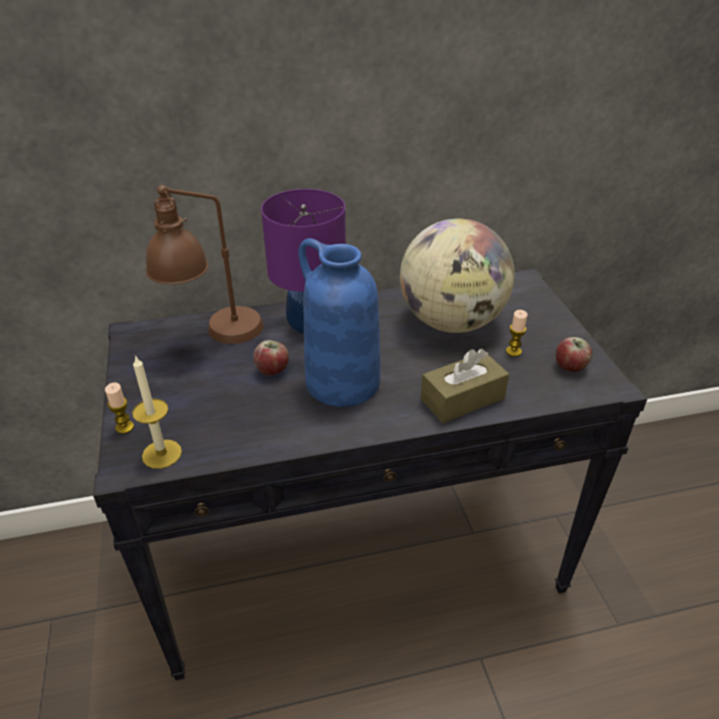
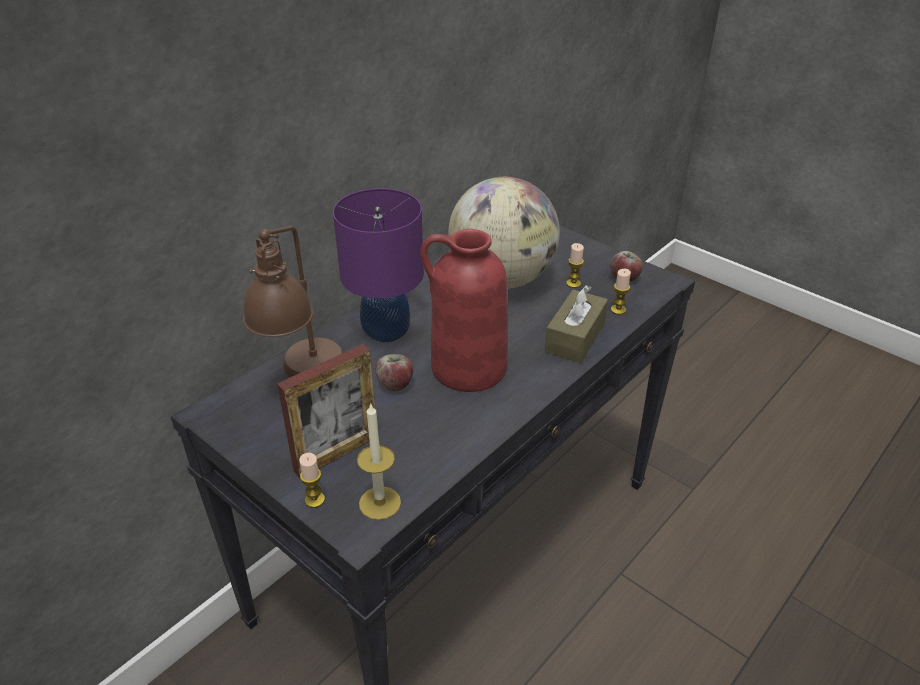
camera: 35 degrees left, 0 degrees up
(175, 401) = (336, 454): none -> picture frame
(341, 382) = (467, 368): blue vase -> red vase
(532, 392) = (618, 310): none -> candle

